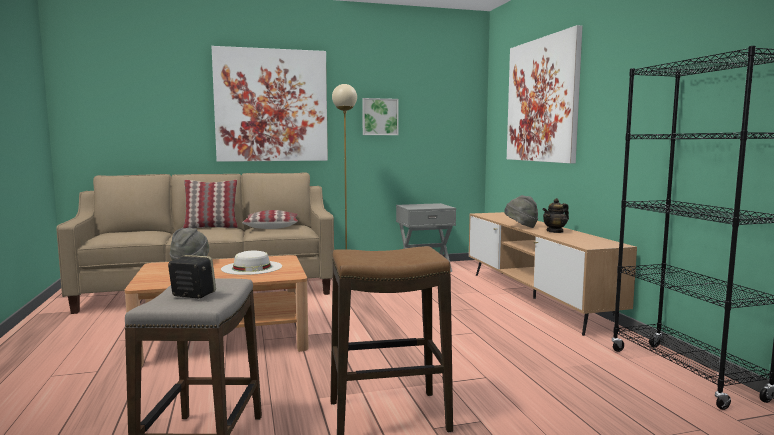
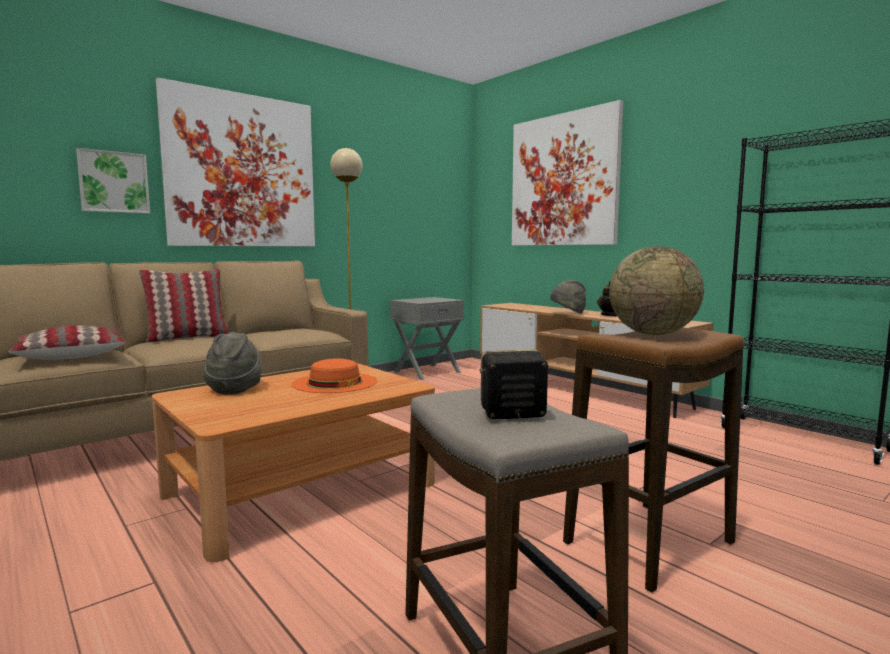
camera: 25 degrees left, 0 degrees up
(252, 267) = (335, 382): white hat -> orange hat
(271, 226) = (276, 331): pillow -> pillow (71, 355)
(380, 117) = (370, 194): picture -> picture (113, 182)
(388, 253) = (652, 334): none -> globe

